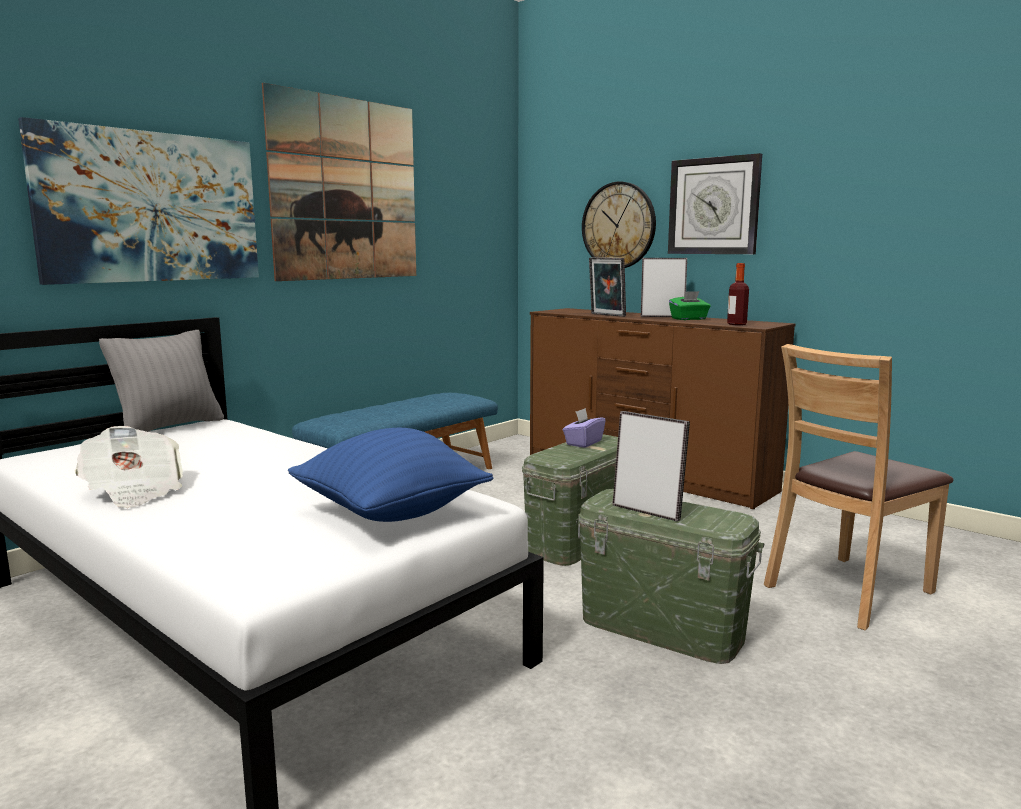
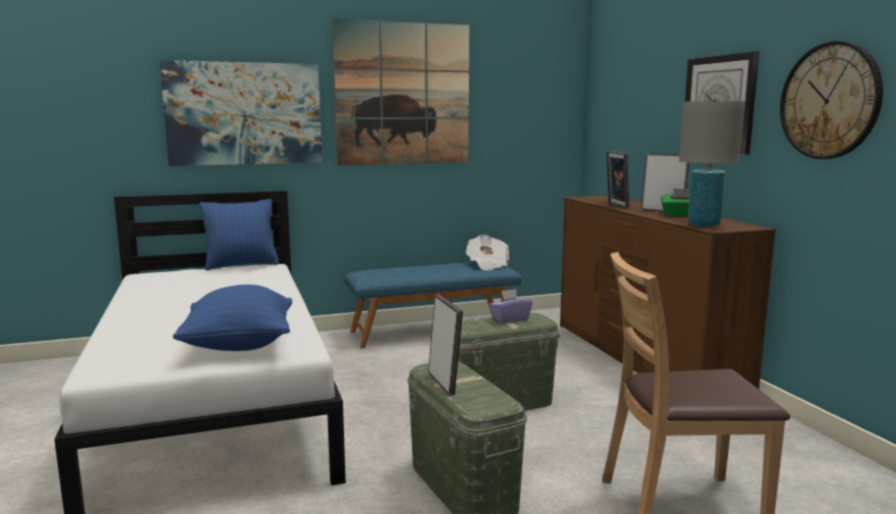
camera: 30 degrees right, 0 degrees up
(134, 492) = (147, 305): newspaper -> newspaper (487, 265)
(169, 427) = (241, 265): grey pillow -> blue pillow
(618, 225) = (651, 120): wall clock -> wall clock (829, 101)
(736, 324) = (704, 225): bottle -> grey table lamp

